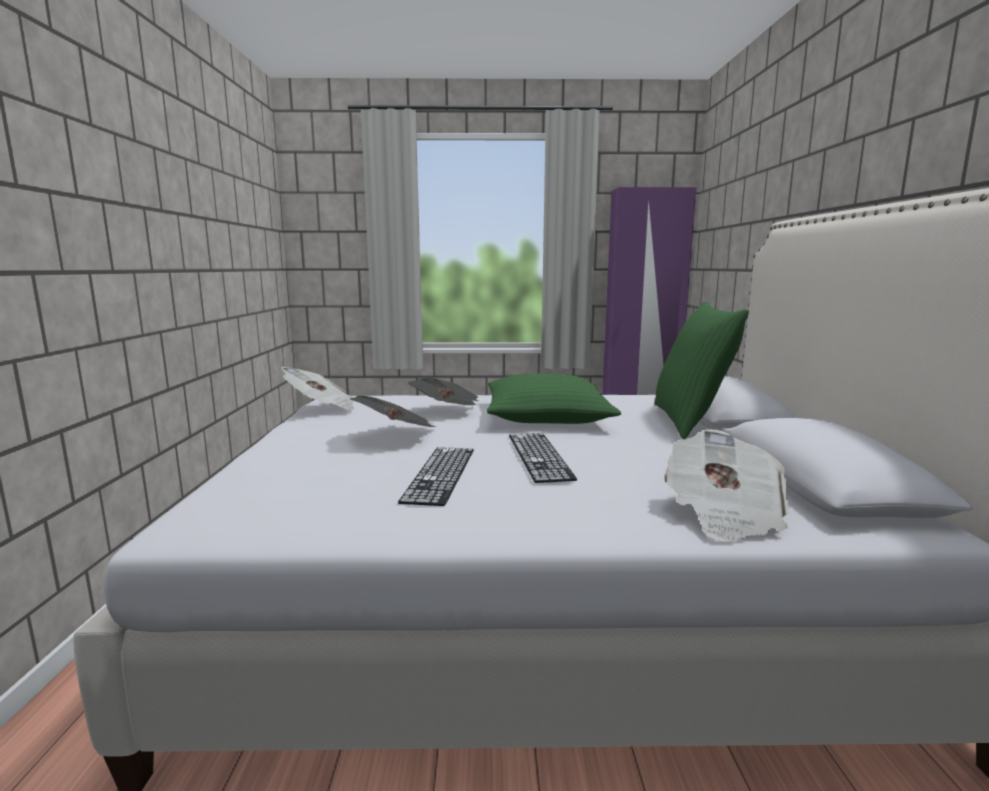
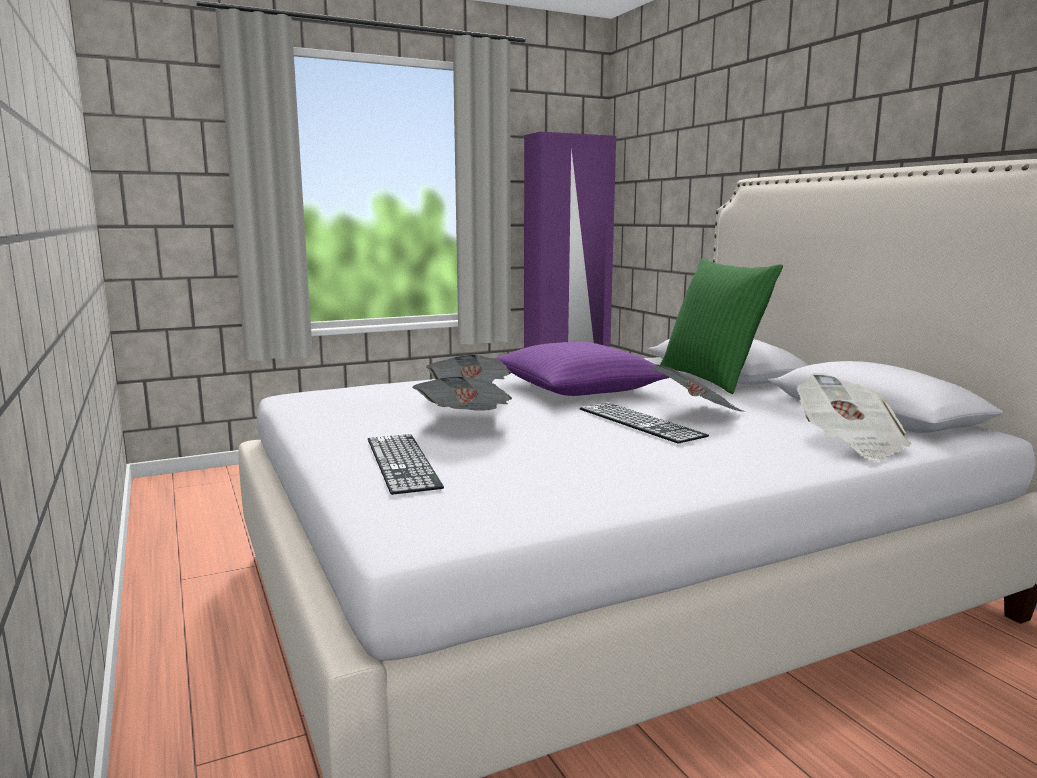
camera: 25 degrees left, 0 degrees up
(322, 407) = (313, 405): newspaper -> newspaper (697, 413)
(440, 474) = (577, 449): keyboard -> keyboard (402, 462)
(546, 416) = (578, 388): green pillow -> purple pillow

